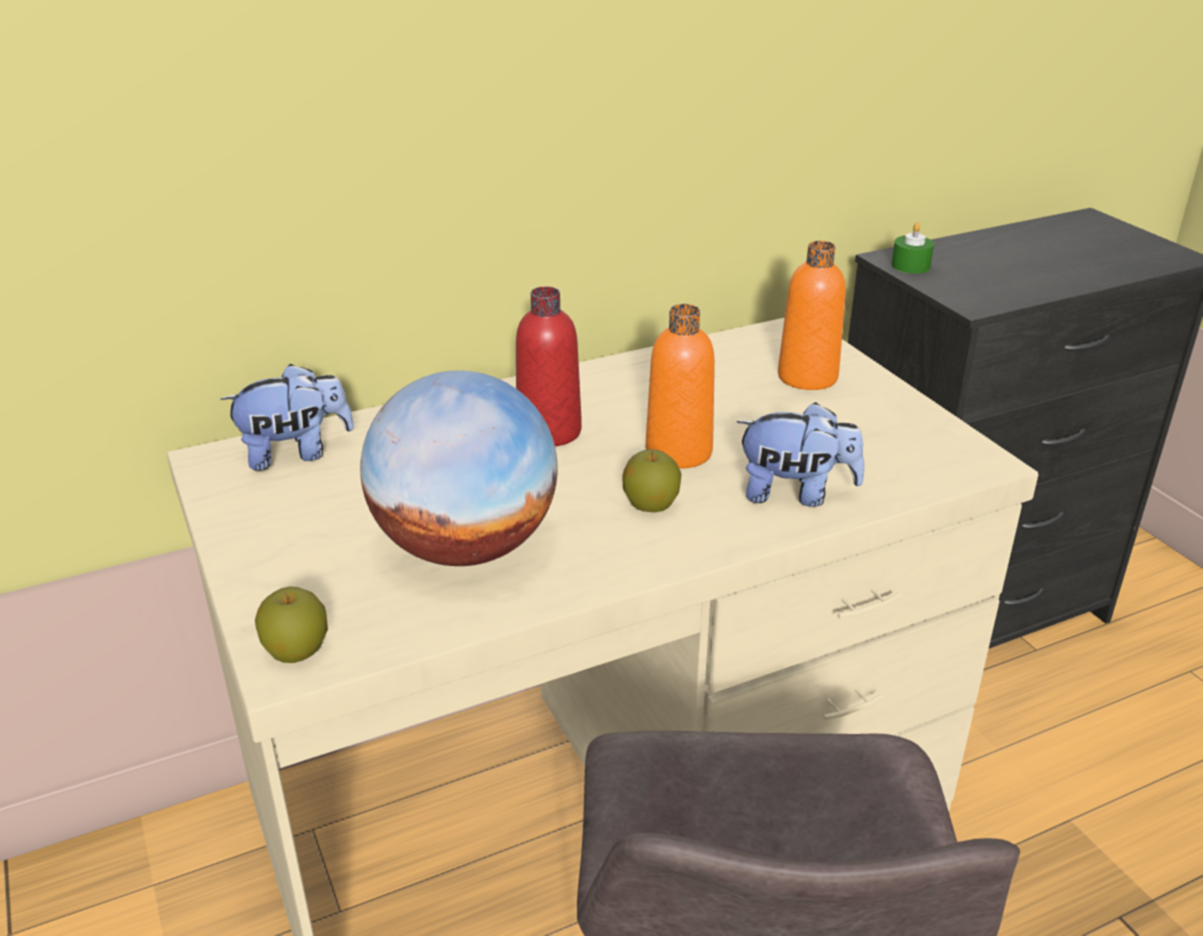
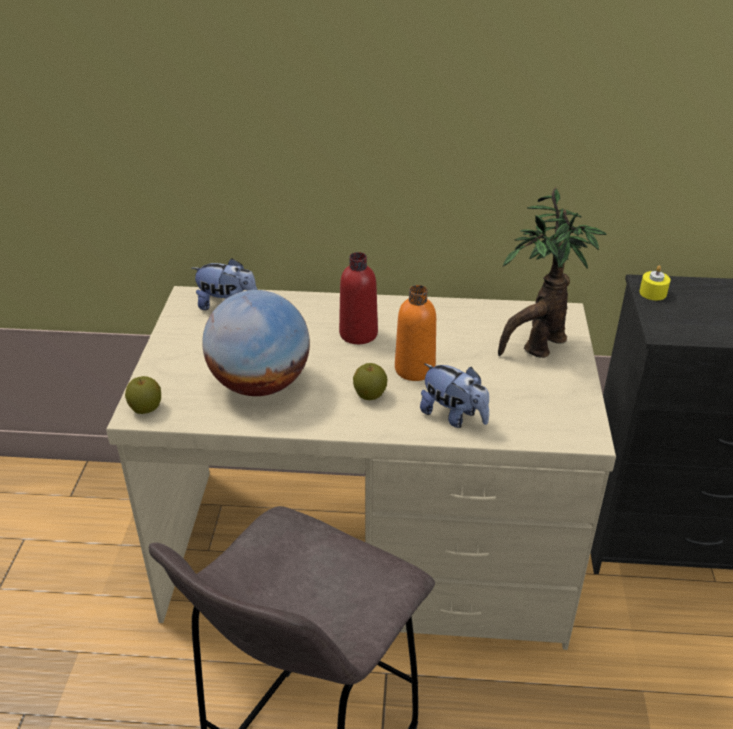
camera: 30 degrees right, 5 degrees up
(807, 377) = (537, 347): orange bottle -> potted plant
(910, 266) = (653, 293): green candle -> yellow candle

